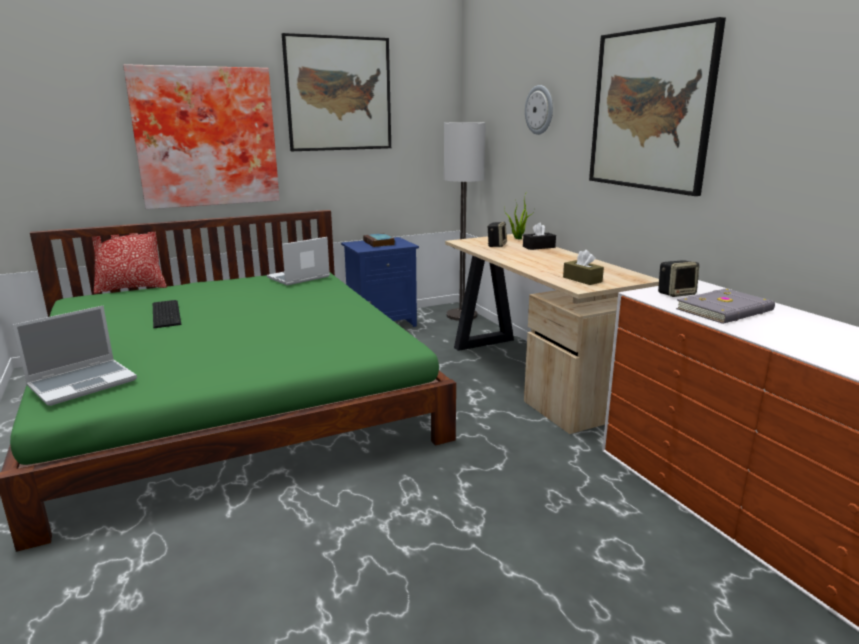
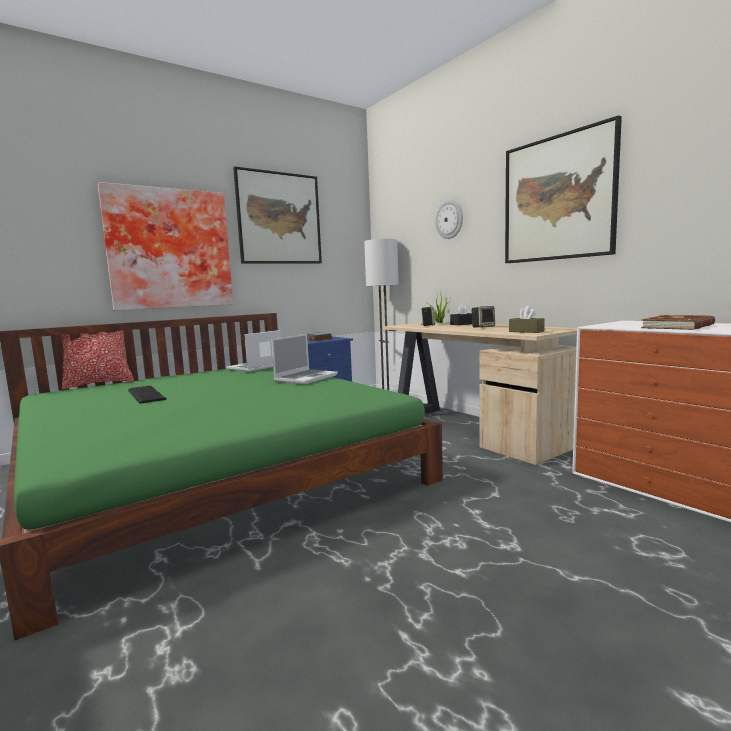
camera: 10 degrees left, 10 degrees down
(83, 383) = (88, 442): laptop -> laptop (306, 378)
(676, 293) = (623, 324): speaker -> speaker (483, 327)
(726, 310) = (679, 326): grey book -> brown book

